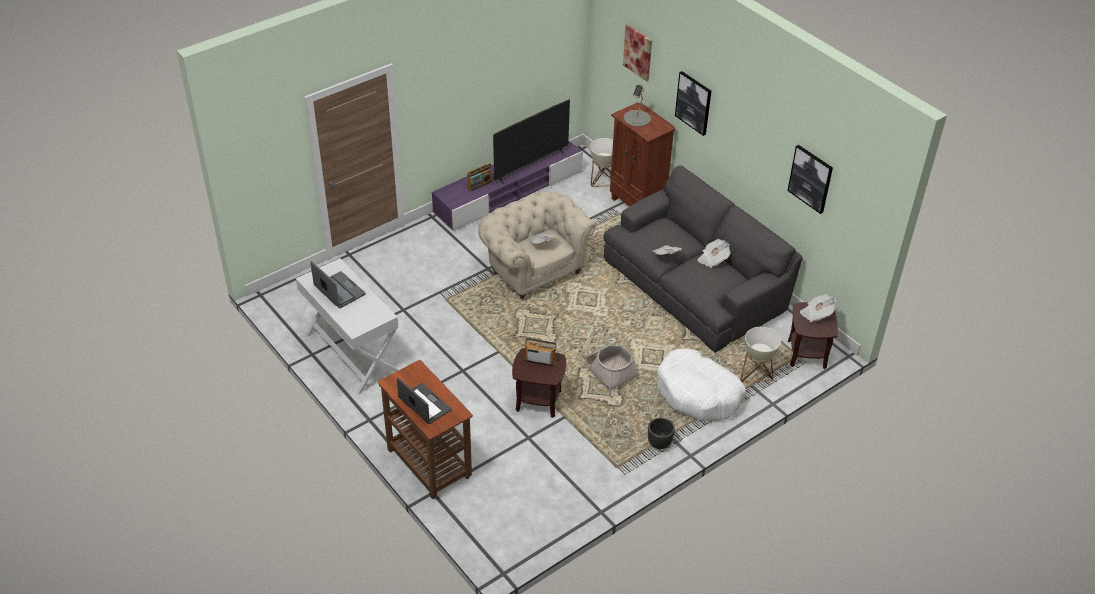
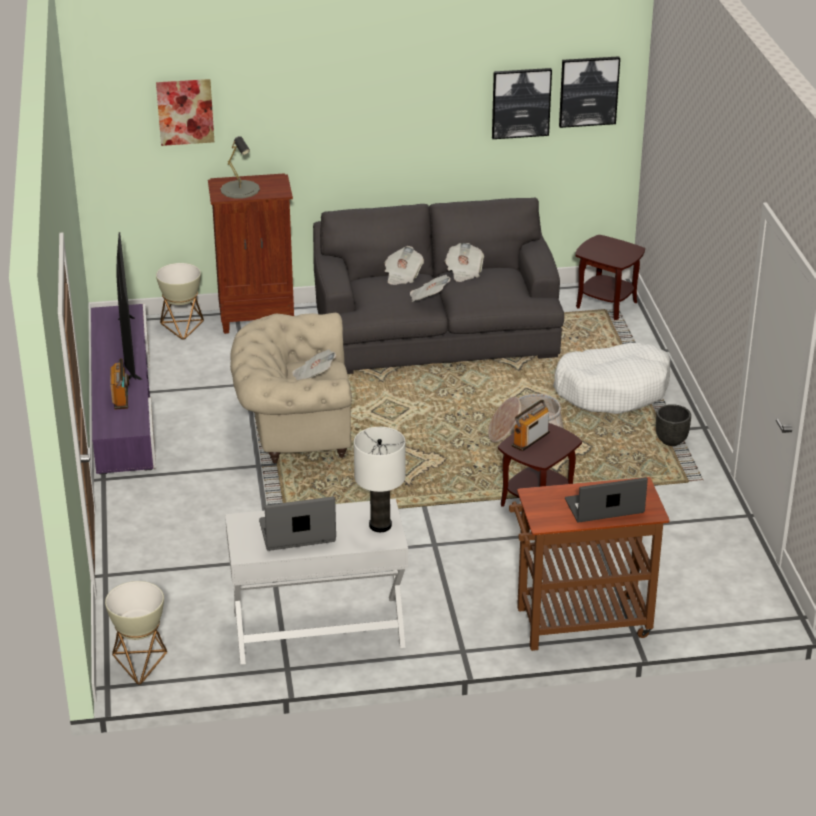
camera: 60 degrees left, 10 degrees down
(366, 320) = (380, 525): none -> white table lamp
(694, 103) = (306, 122): picture -> picture (588, 91)
(756, 374) = (611, 344): planter -> planter (141, 663)
(816, 314) = (603, 247): newspaper -> newspaper (402, 276)

